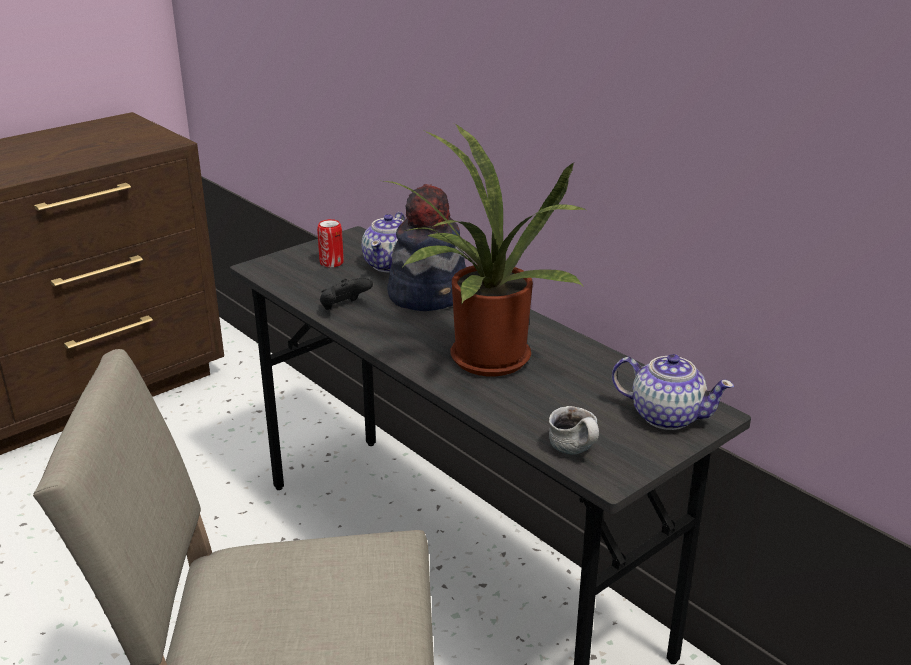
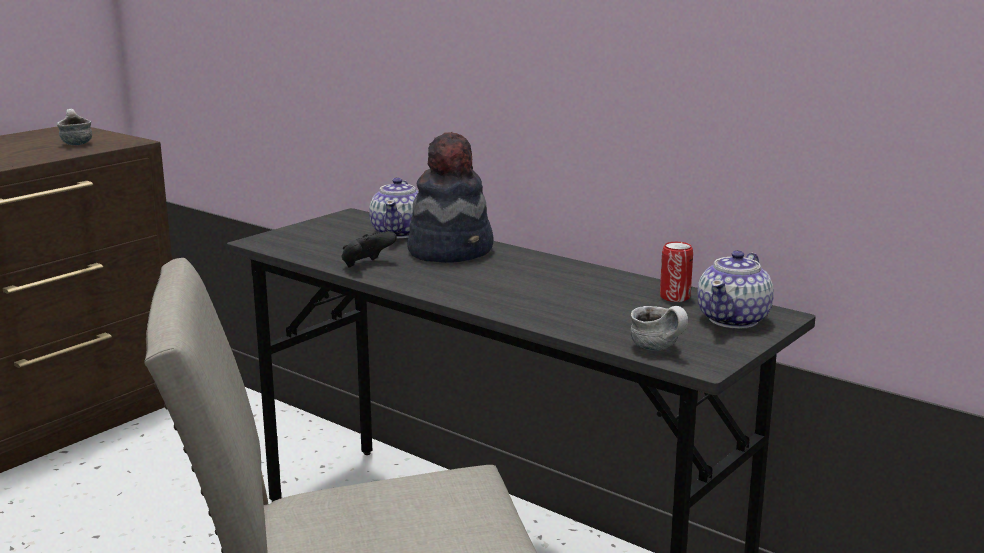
camera: 10 degrees left, 10 degrees down
(121, 142) = (75, 143): none -> mug
(331, 263) = (336, 234): can -> can (675, 297)
(483, 362) = (532, 294): potted plant -> none
(666, 416) = (734, 319): teapot -> teapot turned 105 degrees clockwise

